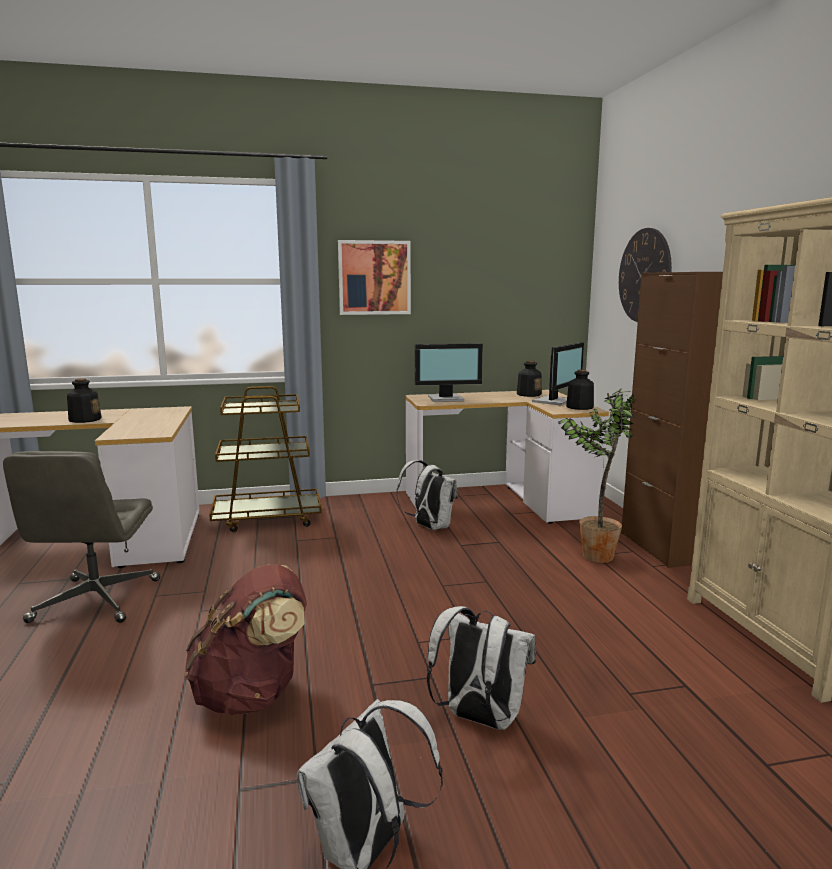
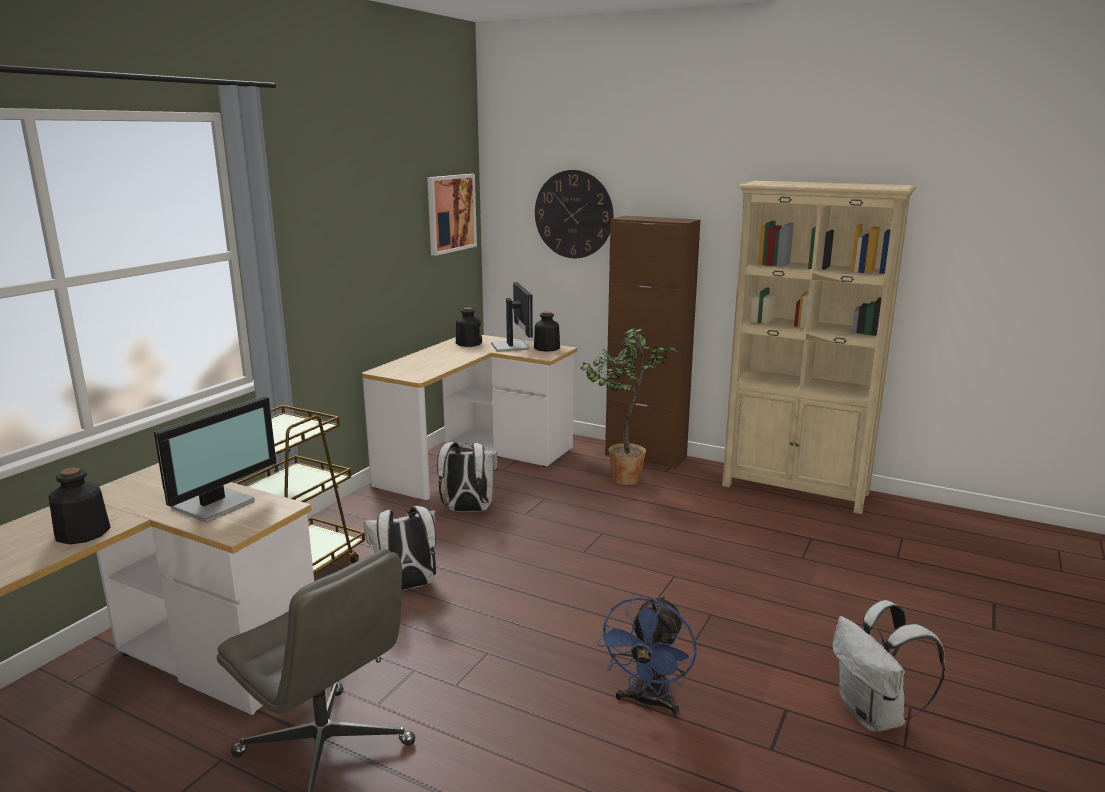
camera: 50 degrees left, 5 degrees up
(252, 694) = (648, 702): brown backpack -> blue fan
(374, 277) = (318, 236): picture -> picture (451, 213)
(446, 399) = (418, 367): monitor -> monitor (216, 505)
(479, 718) = (778, 619): white backpack -> white backpack (406, 587)

